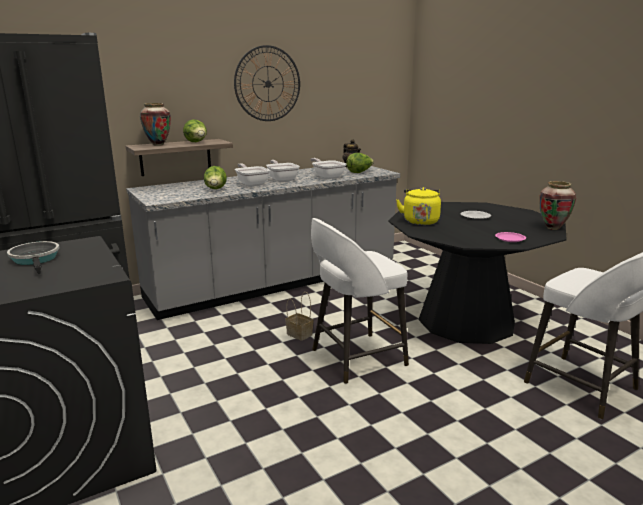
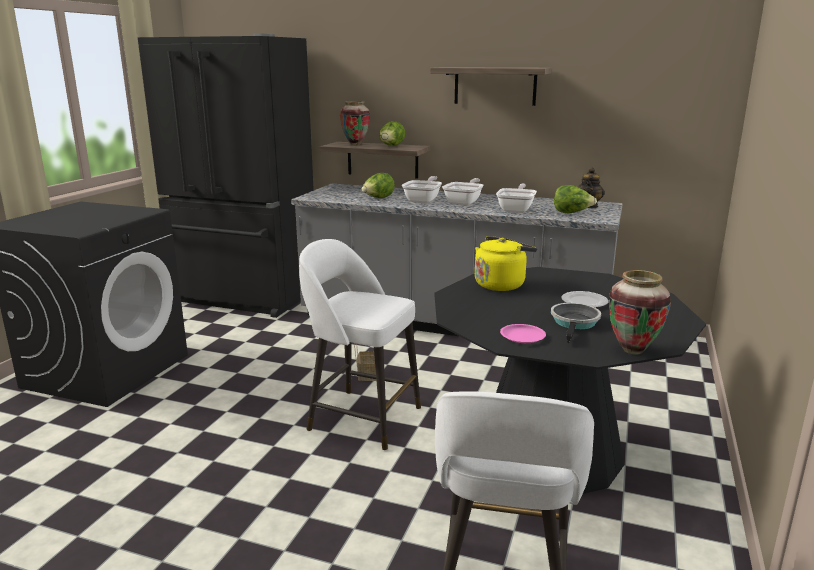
camera: 50 degrees right, 0 degrees up
(36, 259) = (97, 213): frying pan -> frying pan (574, 323)
(268, 84) = (495, 86): wall clock -> shelf

